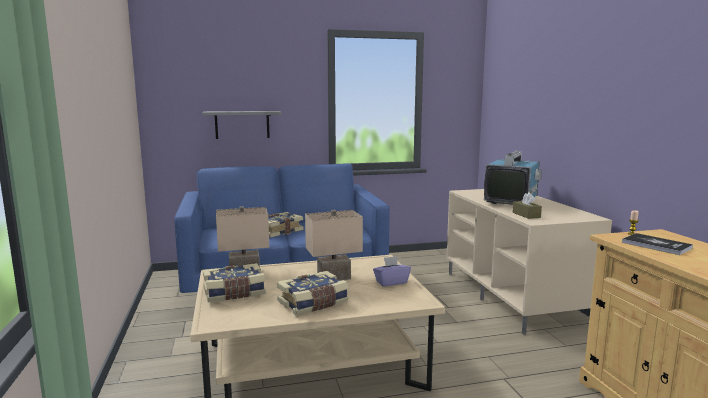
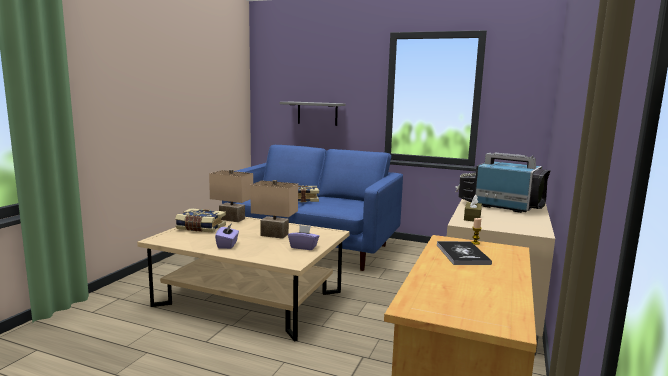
camera: 35 degrees right, 0 degrees up
(313, 303) = (227, 245): book -> purple tissue box
(511, 200) = (500, 205): television -> television turned 120 degrees counterclockwise

